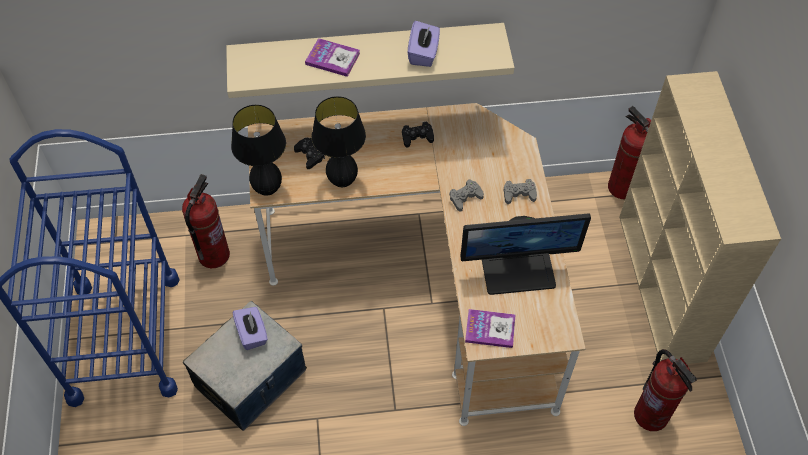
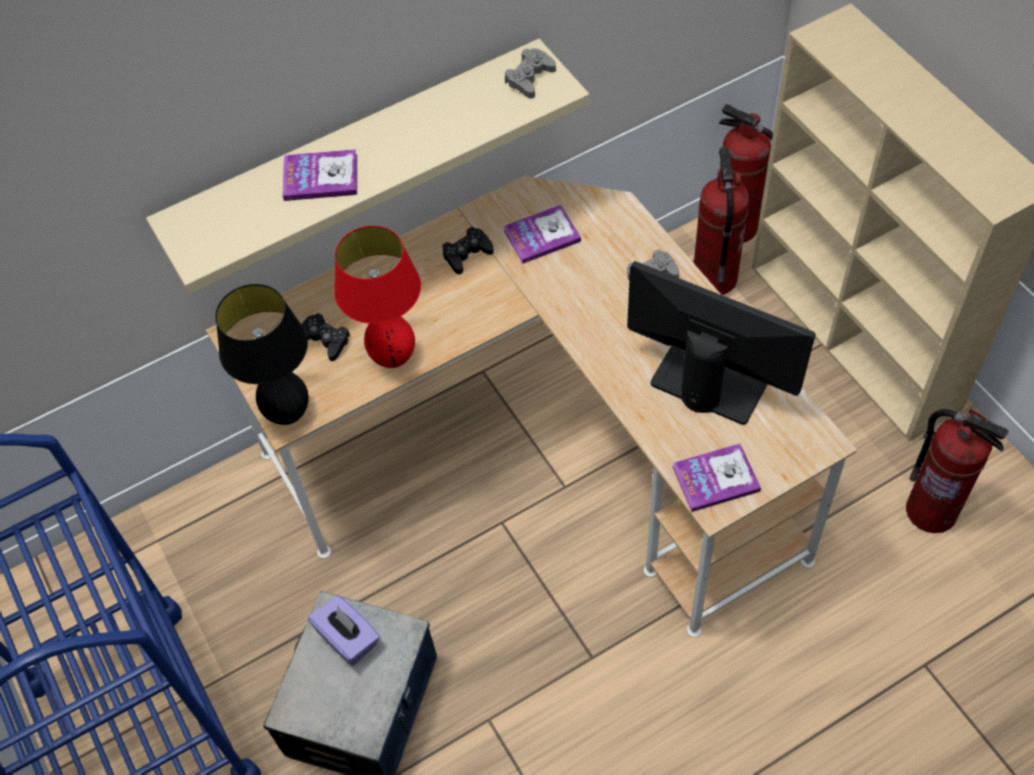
camera: 20 degrees left, 0 degrees up
(214, 255) = (215, 551): fire extinguisher -> fire extinguisher (714, 278)
(342, 181) = (393, 358): black table lamp -> red table lamp
(423, 53) = (450, 121): purple tissue box -> none
(465, 197) = (580, 311): grey game controller -> grey game controller (530, 78)
(467, 143) = (542, 235): none -> book
(518, 270) = (708, 381): monitor -> monitor turned 120 degrees counterclockwise

